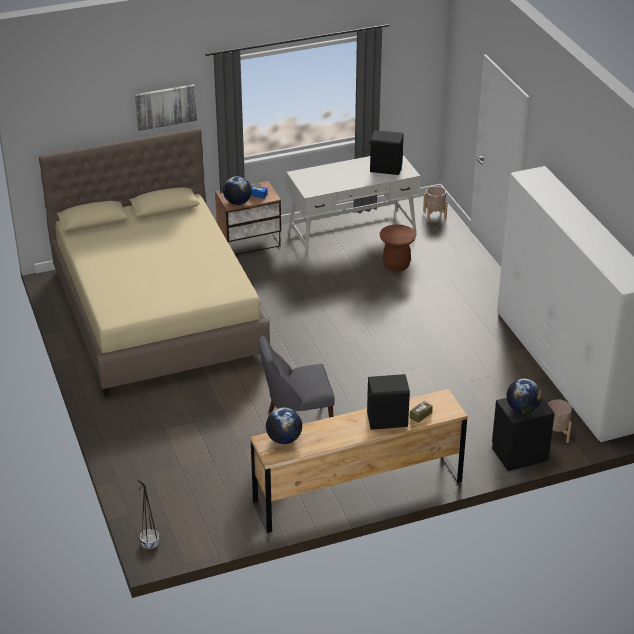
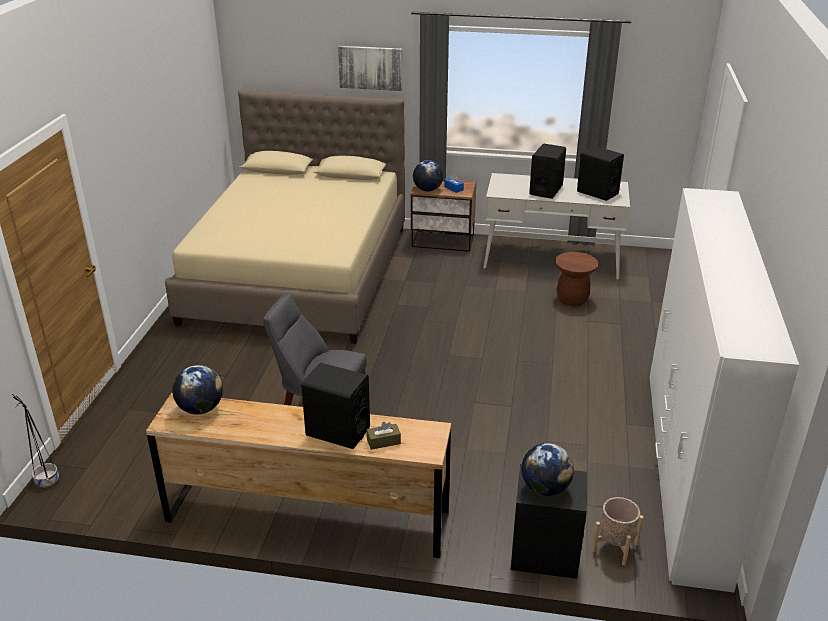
camera: 30 degrees right, 5 degrees down
(345, 177) = (546, 190): none -> black speaker
(434, 215) = (654, 267): beige planter -> none

